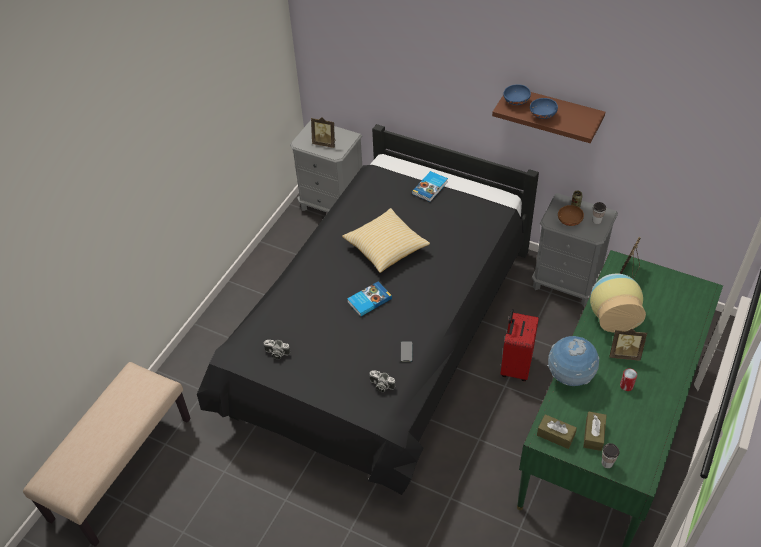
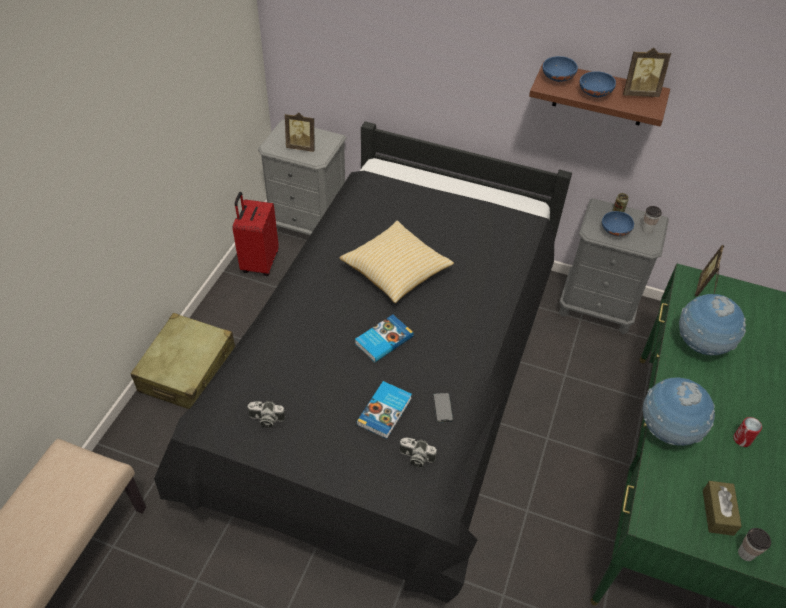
camera: 10 degrees left, 0 degrees up
(227, 320) = (188, 371): none -> beige suitcase
(430, 188) = (440, 196): book -> book (385, 411)
(515, 366) = (555, 412): red suitcase -> red suitcase (259, 263)
(555, 435) = (668, 516): brown tissue box -> none
(569, 221) = (614, 231): brown bowl -> blue bowl
(612, 315) = (700, 345): vase -> globe
(624, 354) = (728, 396): picture frame -> picture frame (639, 93)

